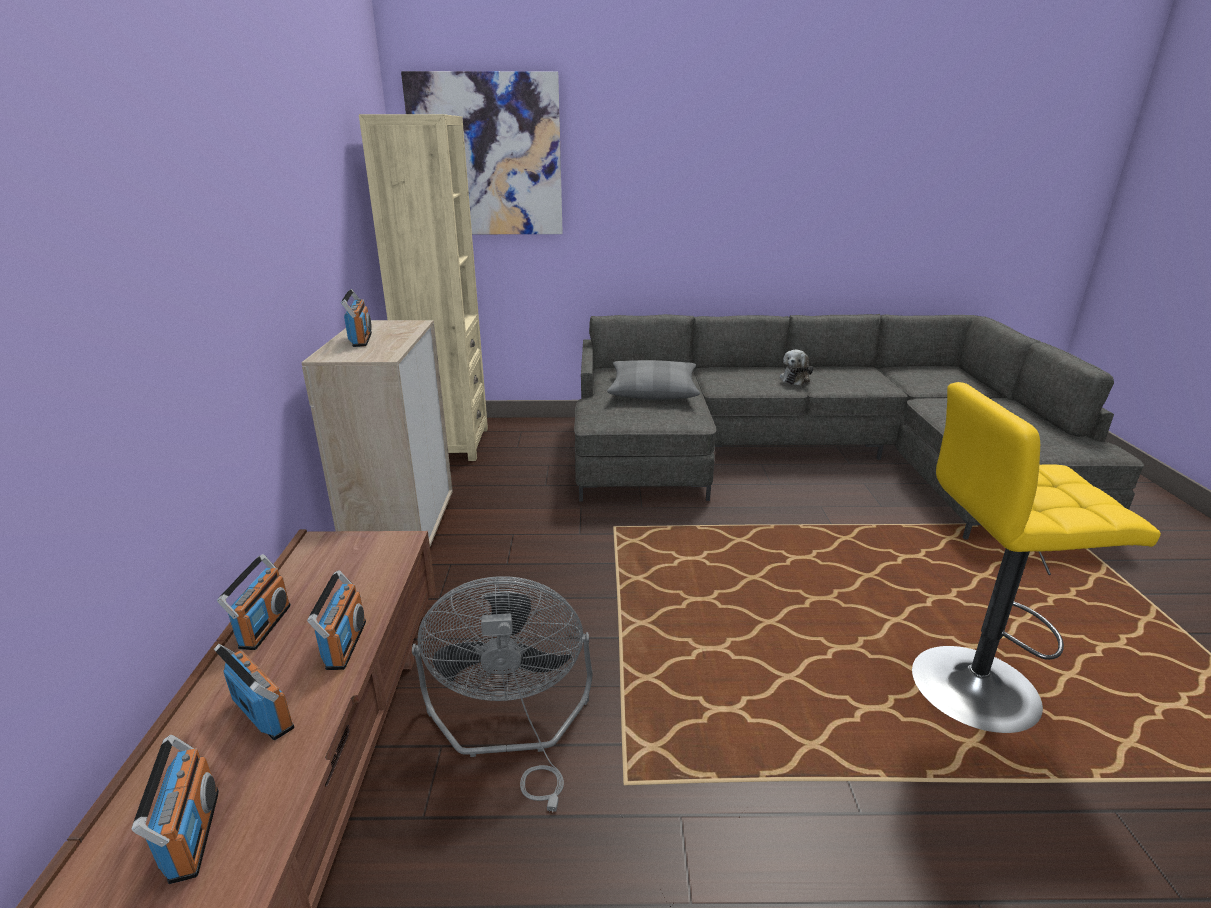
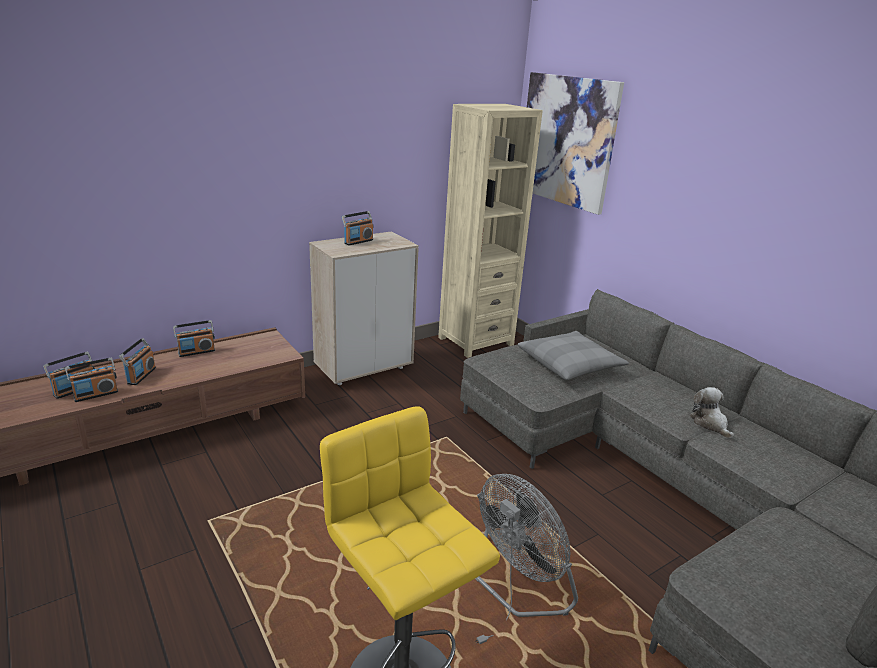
camera: 55 degrees right, 0 degrees up
(345, 644) = (194, 374): radio -> radio (96, 394)
(513, 732) = (227, 470): grey fan -> grey fan (508, 590)
(795, 379) = (710, 424): plush toy -> plush toy turned 75 degrees clockwise

